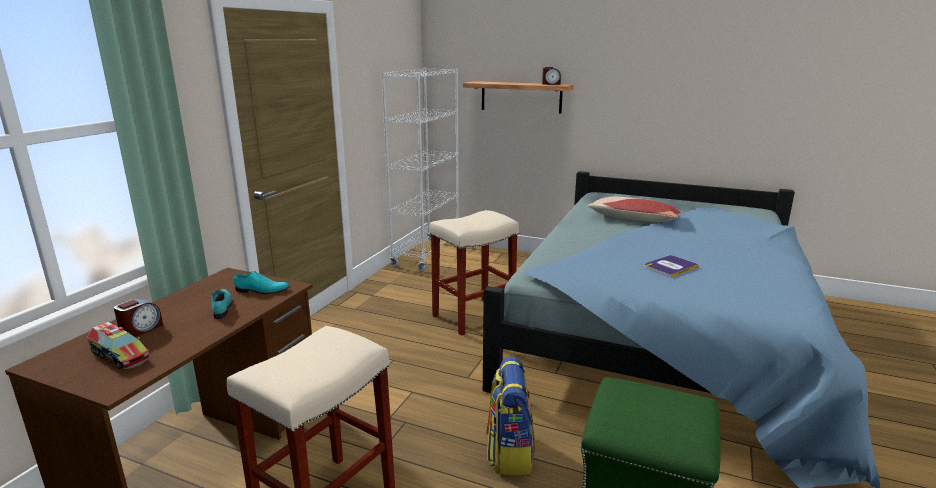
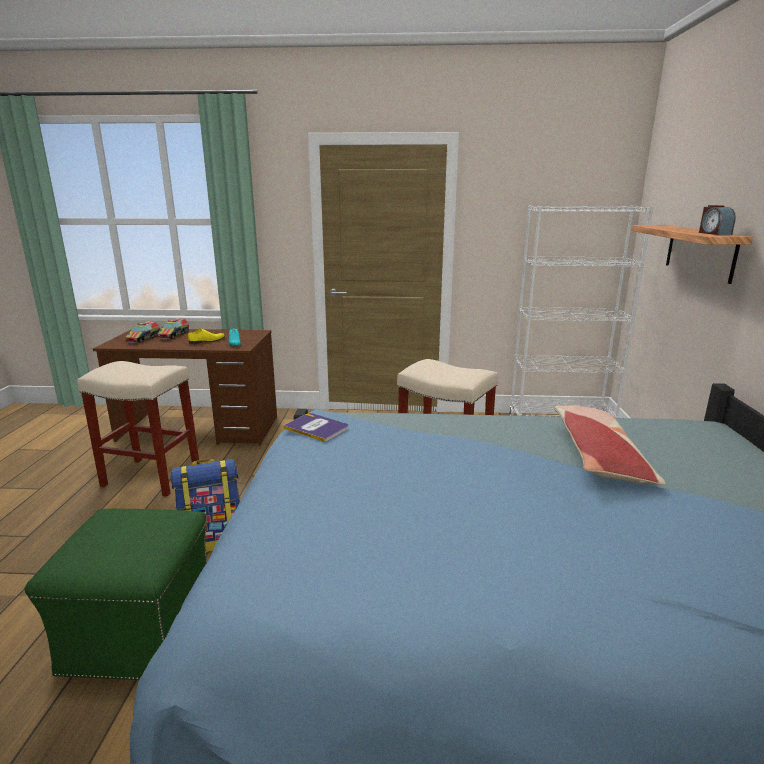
camera: 70 degrees right, 0 degrees up
(141, 330) = (174, 335): alarm clock -> toy truck
(222, 306) = (207, 341): turquoise shoe -> yellow shoe
(670, 267) = (383, 484): book -> book (317, 428)

